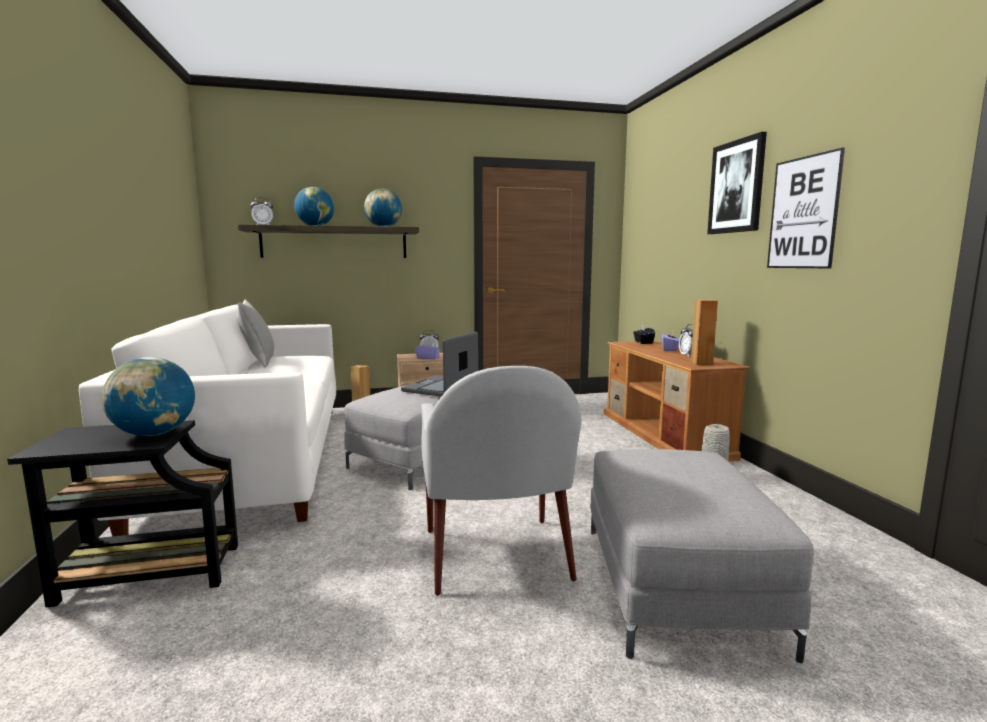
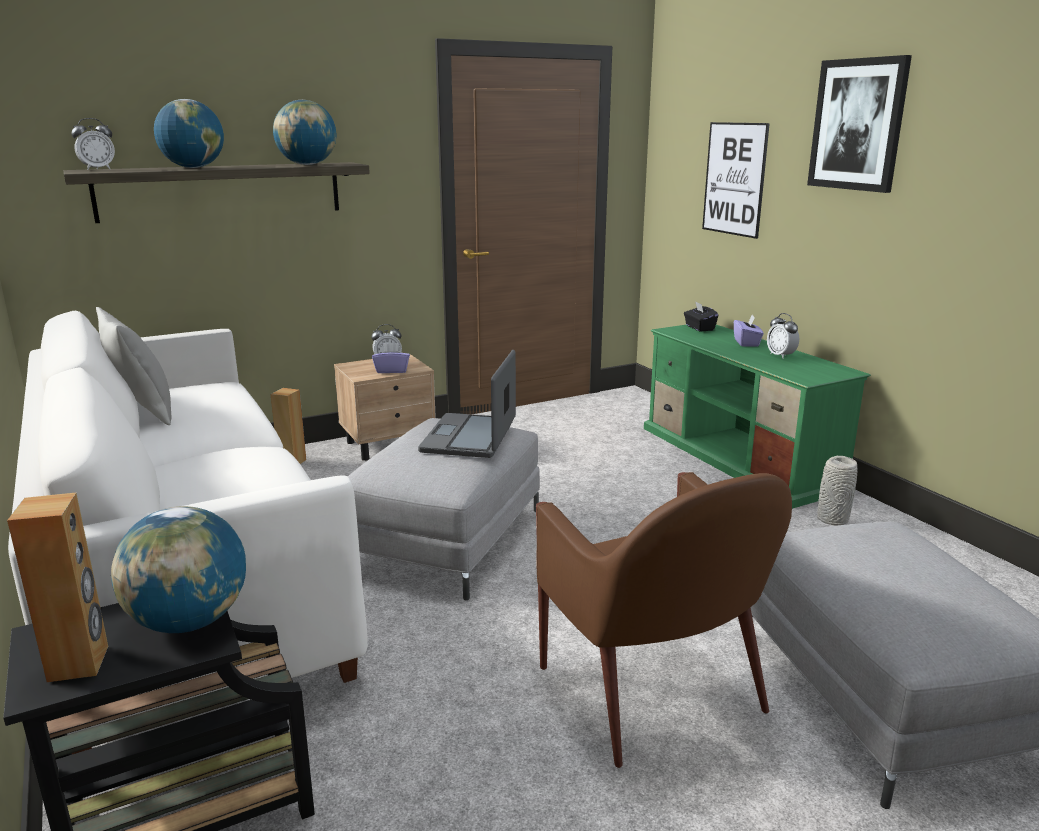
camera: 15 degrees left, 10 degrees up
(496, 556) = (652, 692): white armchair -> brown armchair
(664, 434) = (740, 457): brown tv stand -> green tv stand
(702, 363) = (810, 371): brown speaker -> brown speaker (79, 663)
(803, 213) = (964, 181): picture -> picture (734, 179)

